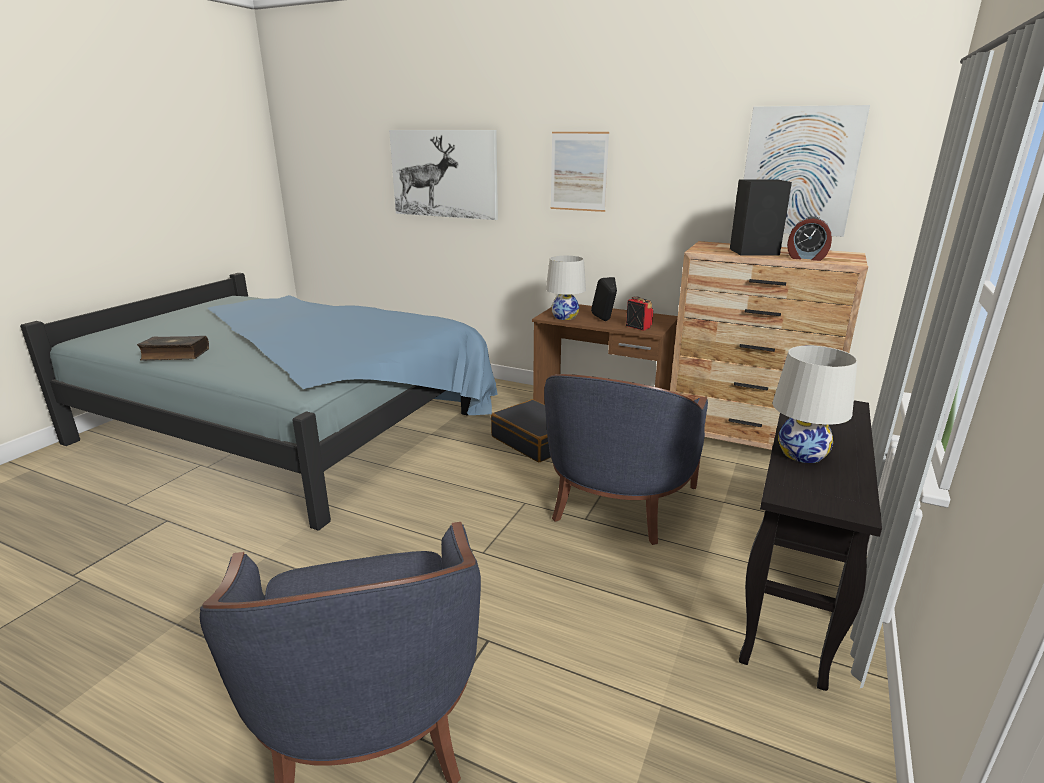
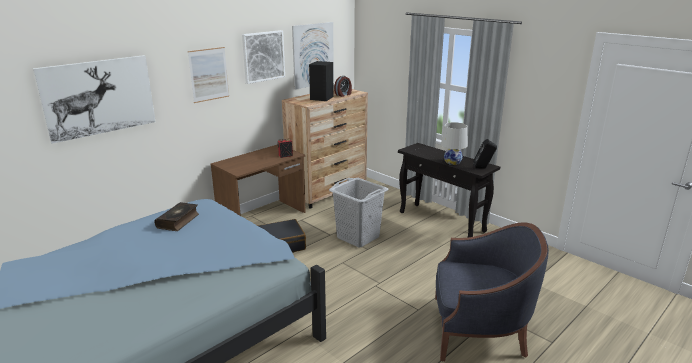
camera: 70 degrees left, 0 degrees up
(175, 355) = (144, 322): book -> book (178, 221)
(564, 317) = (245, 167): white table lamp -> none
(605, 321) = (265, 160): black speaker -> black speaker (483, 168)
(617, 501) = (358, 237): blue armchair -> grey laundry basket
(679, 157) = (263, 56): none -> picture

